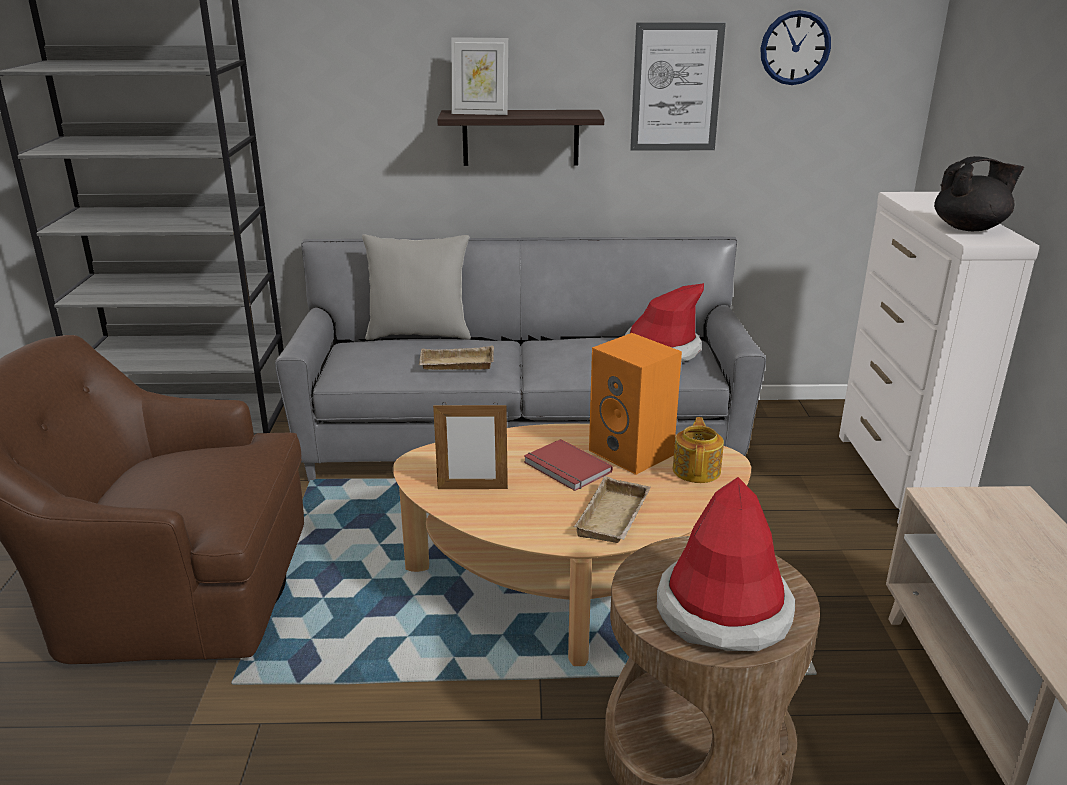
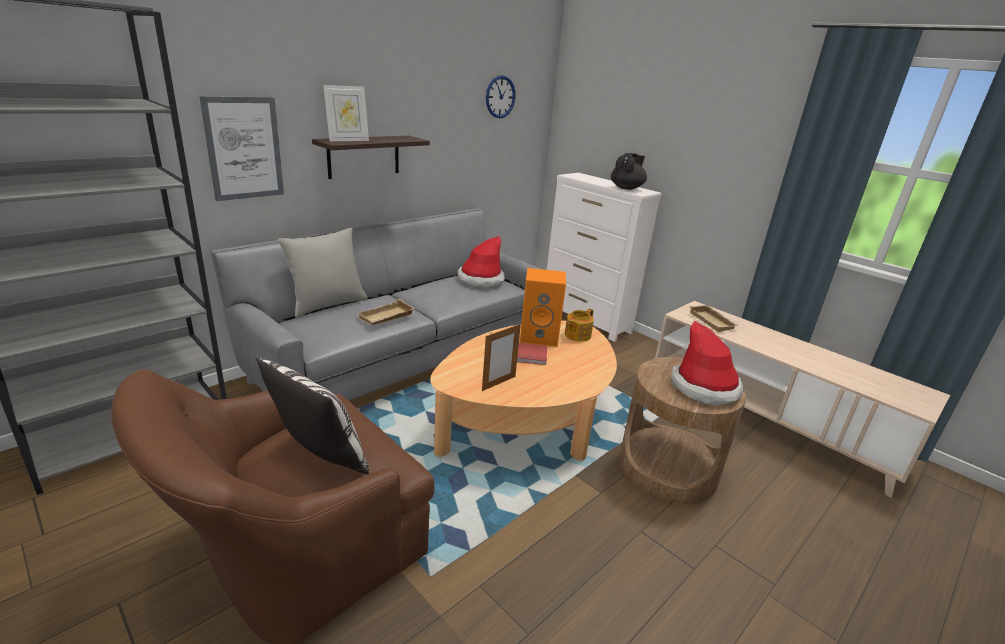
camera: 45 degrees left, 0 degrees up
(174, 483) = (320, 457): none -> pillow
(615, 518) = (582, 371): beige tray -> beige tray (713, 321)
(676, 88) = (447, 120): picture -> picture (244, 148)
(697, 470) = (577, 335): teapot -> teapot turned 105 degrees counterclockwise

